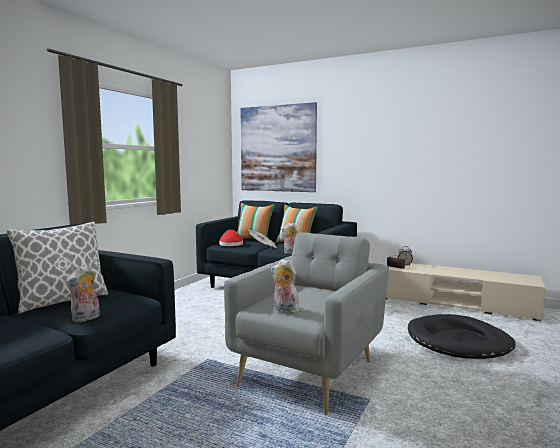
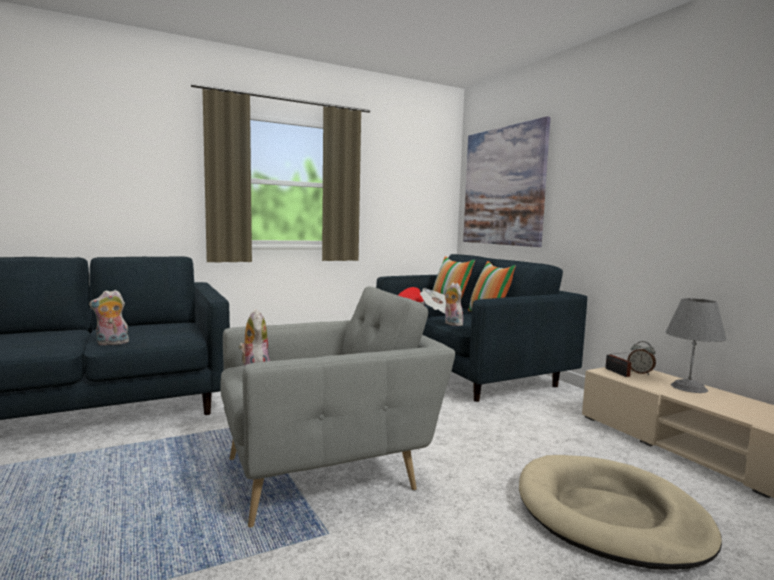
camera: 35 degrees right, 0 degrees up
(62, 301) = (138, 327): pillow -> none
(435, 268) = (689, 387): none -> grey table lamp
(459, 341) = (609, 515): black dog bed -> beige dog bed

